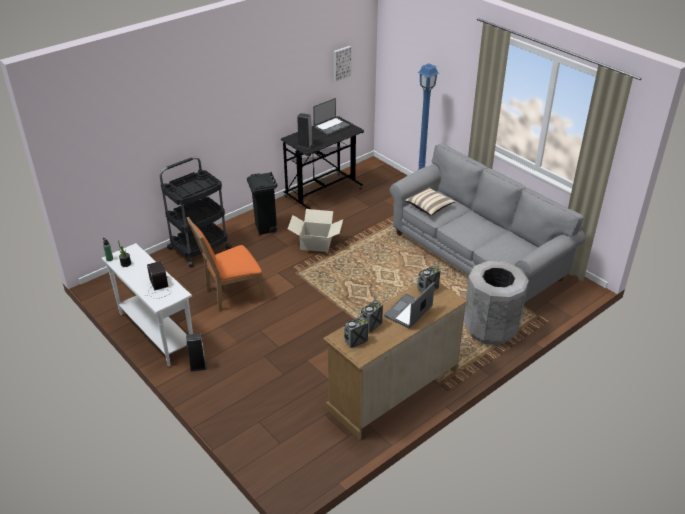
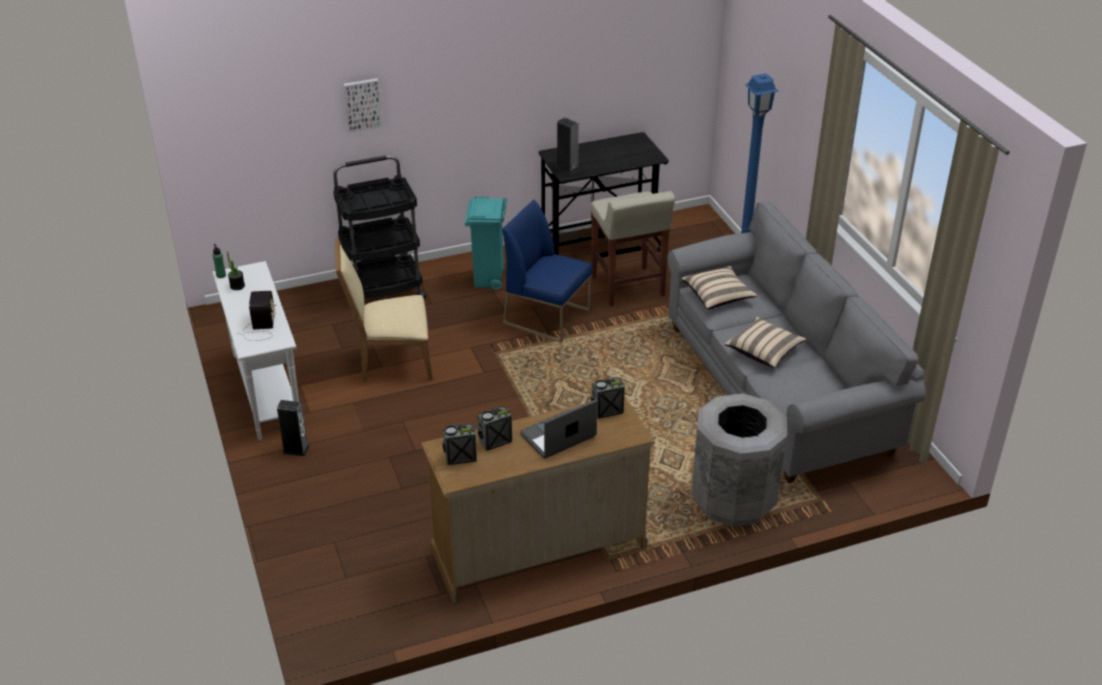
camera: 20 degrees right, 0 degrees up
(231, 294) = (390, 362): orange chair -> beige chair
(265, 228) = (488, 280): black trash can -> turquoise trash can
(316, 243) = (547, 317): cardboard box -> blue chair
(331, 126) = (623, 146): laptop -> none
(341, 63) = (655, 52): picture -> picture (362, 104)
(354, 214) = (628, 287): none -> beige stool
(475, 234) = (764, 351): none -> beige pillow

